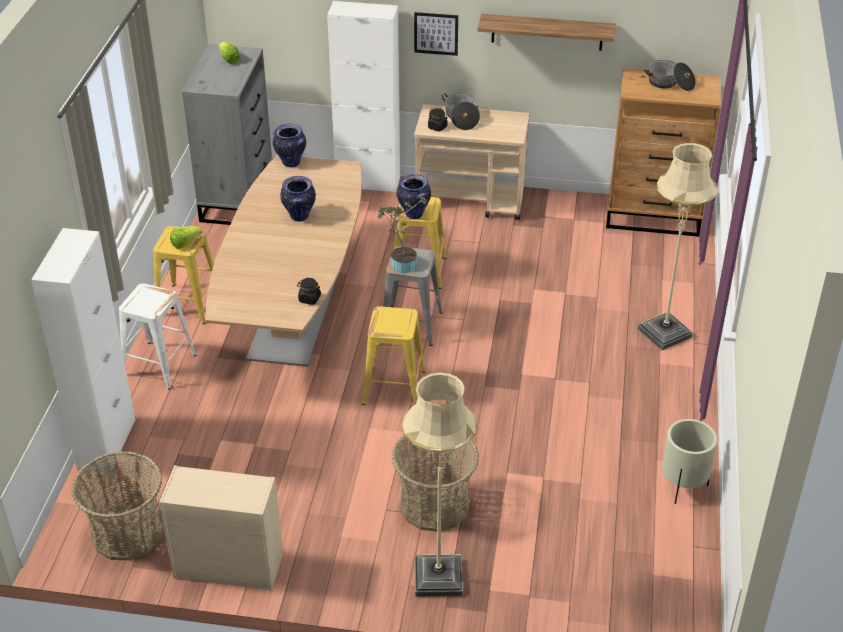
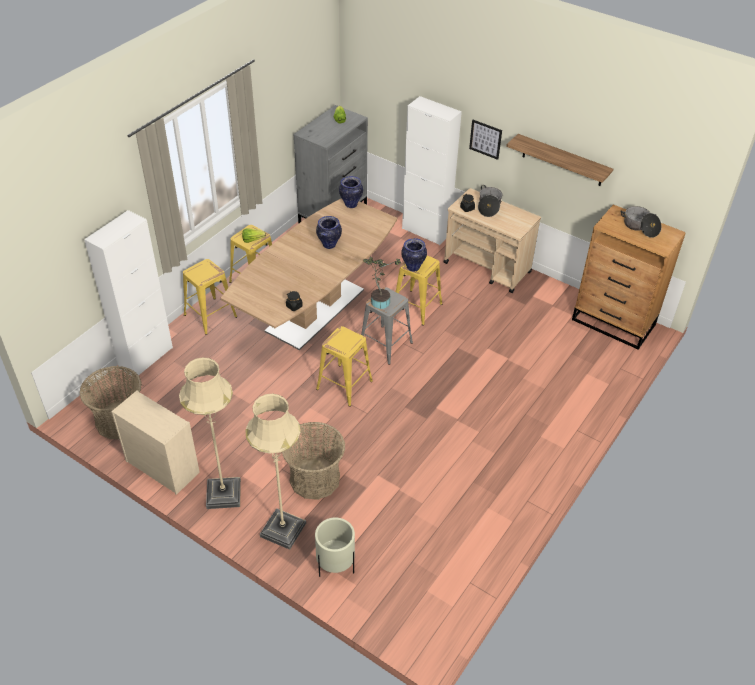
camera: 25 degrees right, 5 degrees up
(158, 365) = (210, 315): white stool -> yellow stool
(664, 333) = (560, 414): beige floor lamp -> beige floor lamp (223, 494)
(683, 487) = (493, 535): beige planter -> beige planter (335, 566)

